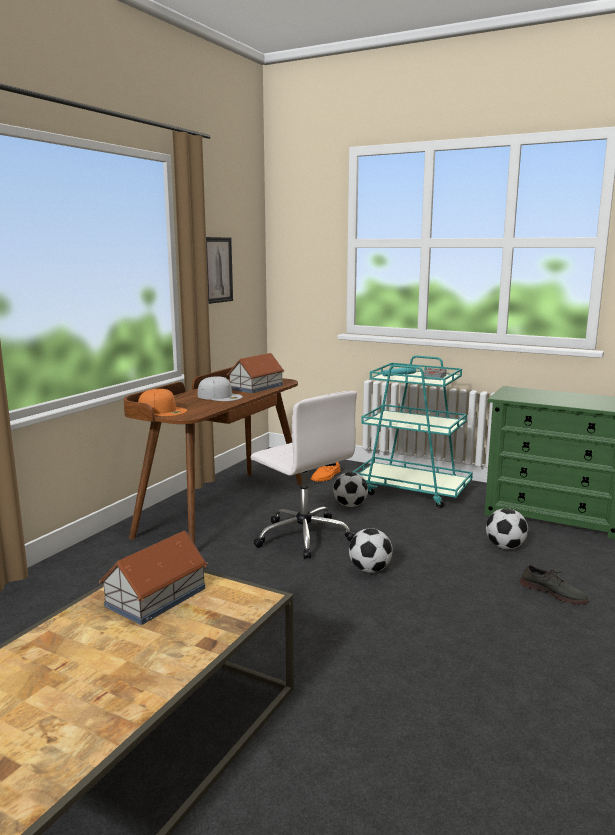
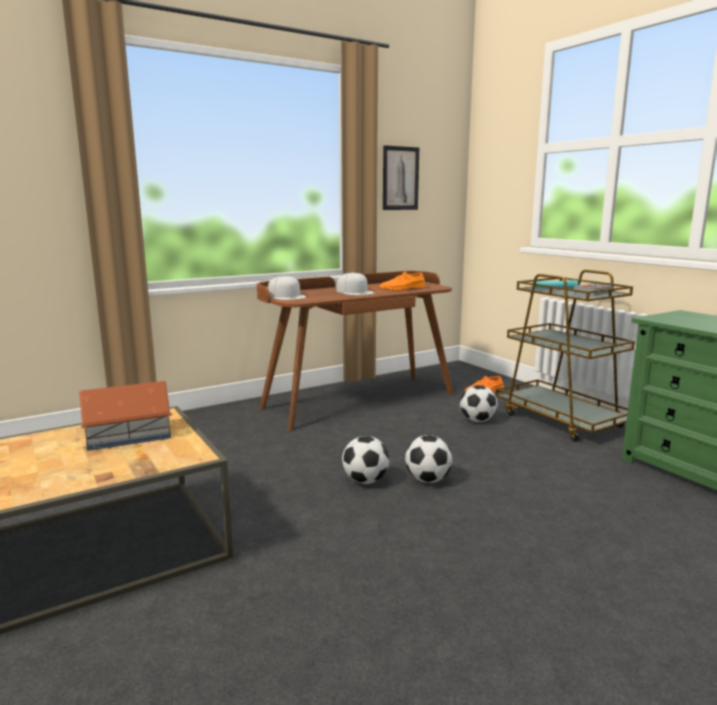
camera: 30 degrees right, 0 degrees up
(162, 410) = (287, 296): orange cap -> white cap
(257, 387) = (402, 289): toy house -> orange shoe
(303, 536) = (400, 437): white office chair -> none
(412, 490) = (561, 420): turquoise cart -> brown cart
(505, 547) = (609, 496): football -> football (365, 481)
(553, 592) = (617, 558): grey shoe -> none

